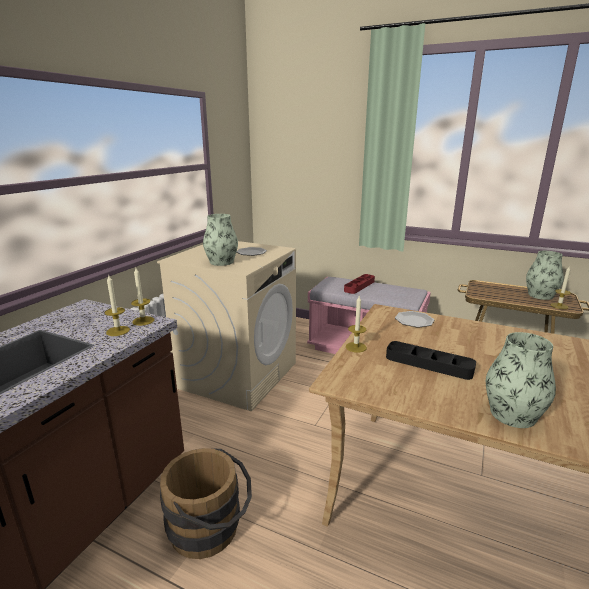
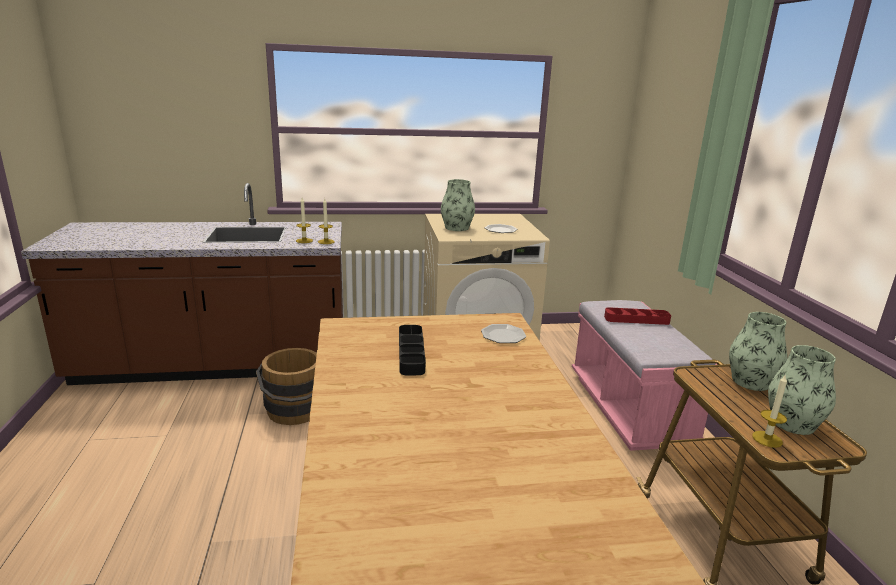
camera: 55 degrees right, 0 degrees up
(356, 347) = (406, 321): candle -> none
(512, 414) = (355, 397): vase -> vase (751, 381)

